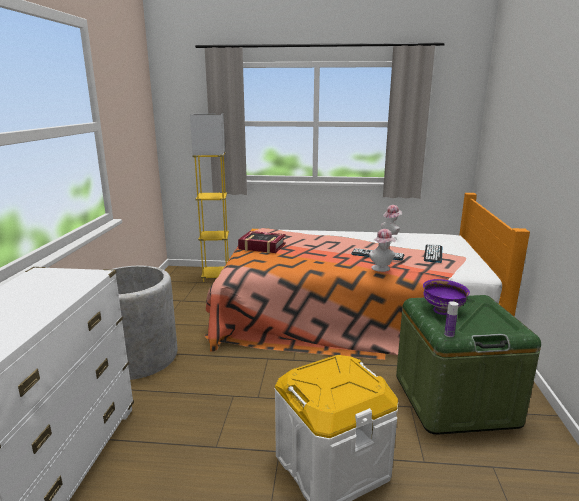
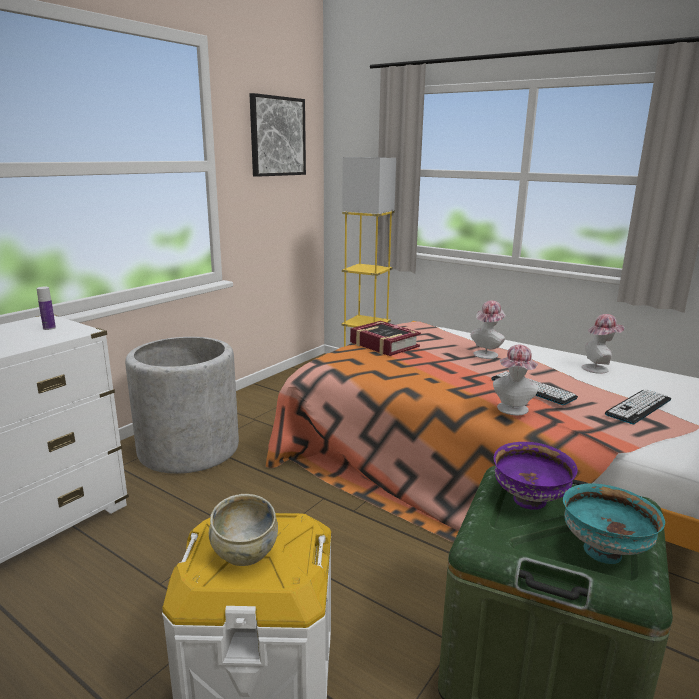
camera: 30 degrees right, 0 degrees up
(130, 99) = (277, 136): none -> picture
(330, 240) = (487, 353): none -> hat
(335, 384) = (244, 553): none -> beige bowl
(449, 334) = (482, 541): bottle -> bottle (49, 328)
(495, 322) = (603, 551): none -> turquoise bowl

